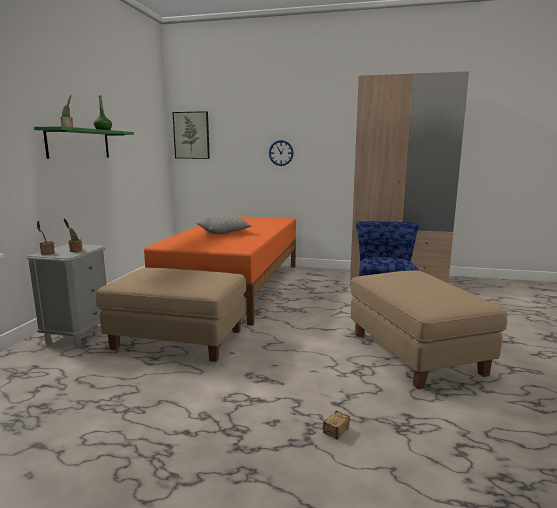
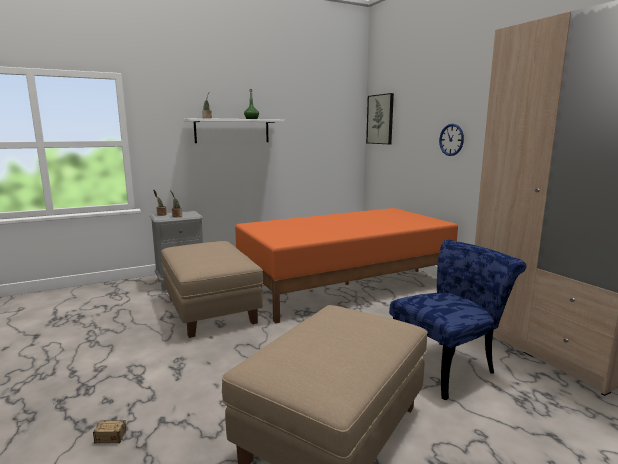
camera: 50 degrees right, 0 degrees up
(79, 144) = (232, 131): green shelf -> white shelf
(224, 232) = (329, 224): grey pillow -> none

